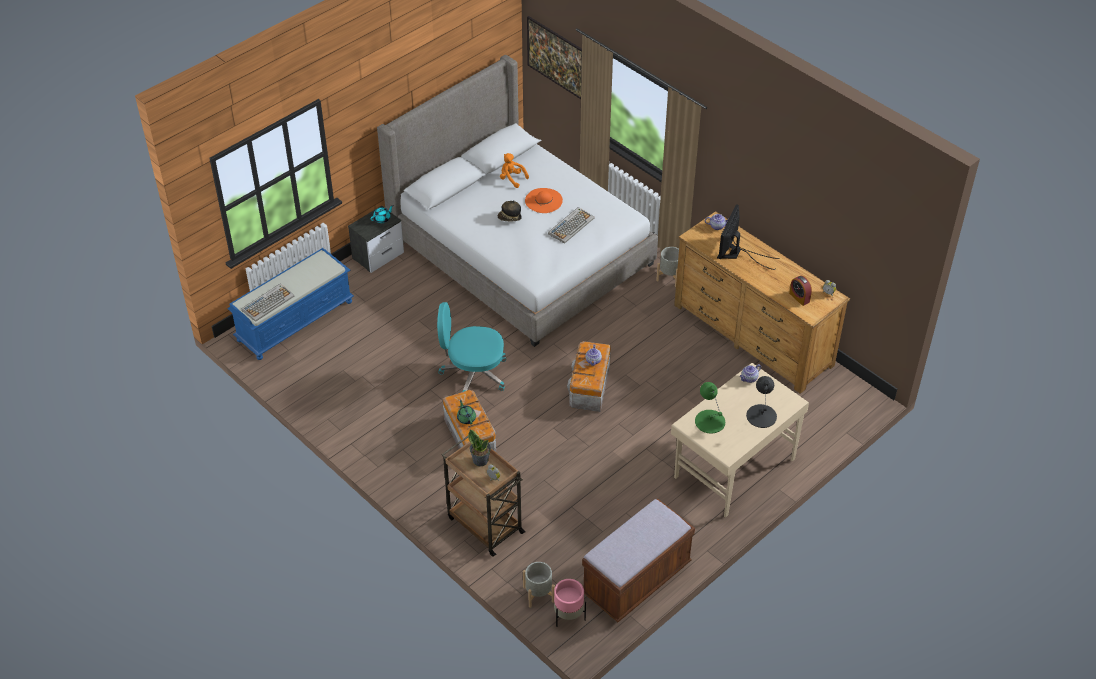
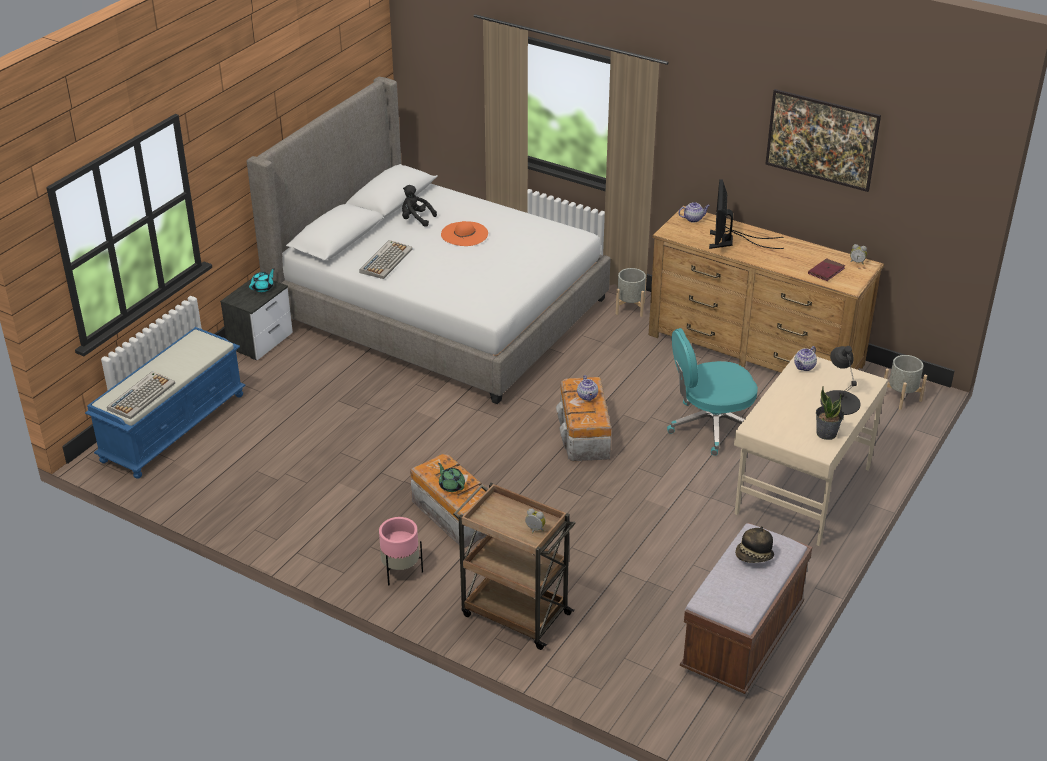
camera: 15 degrees left, 10 degrees down
(473, 374) = (431, 446): turquoise office chair -> turquoise office chair (710, 426)
(480, 460) = (508, 511): potted plant -> potted plant (826, 433)
(509, 218) = (430, 256): hat -> hat (754, 556)
(512, 179) = (416, 219): orange plush toy -> black plush toy
(538, 594) = (621, 683): grey planter -> grey planter (901, 397)
(556, 69) = (443, 86): picture -> picture (819, 158)
(568, 616) = (673, 702): pink planter -> pink planter (400, 571)
(571, 225) = (509, 253): keyboard -> keyboard (386, 260)
(710, 421) = (780, 418): green table lamp -> none
(799, 297) = (826, 271): alarm clock -> red book

